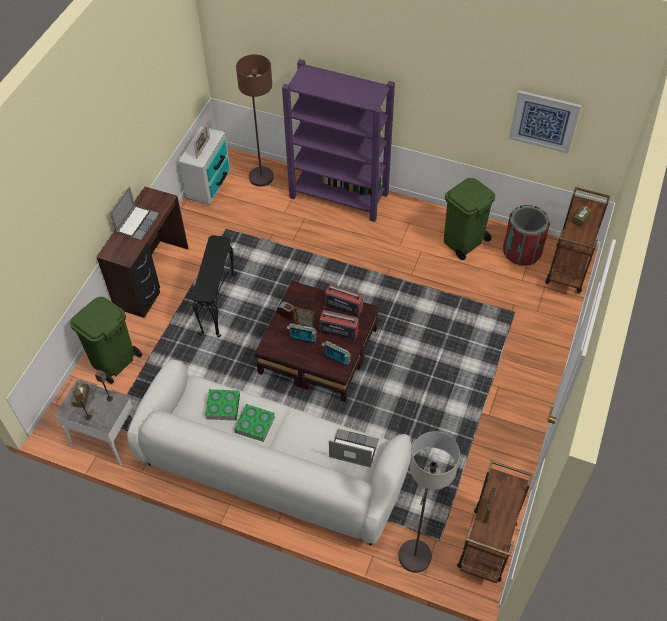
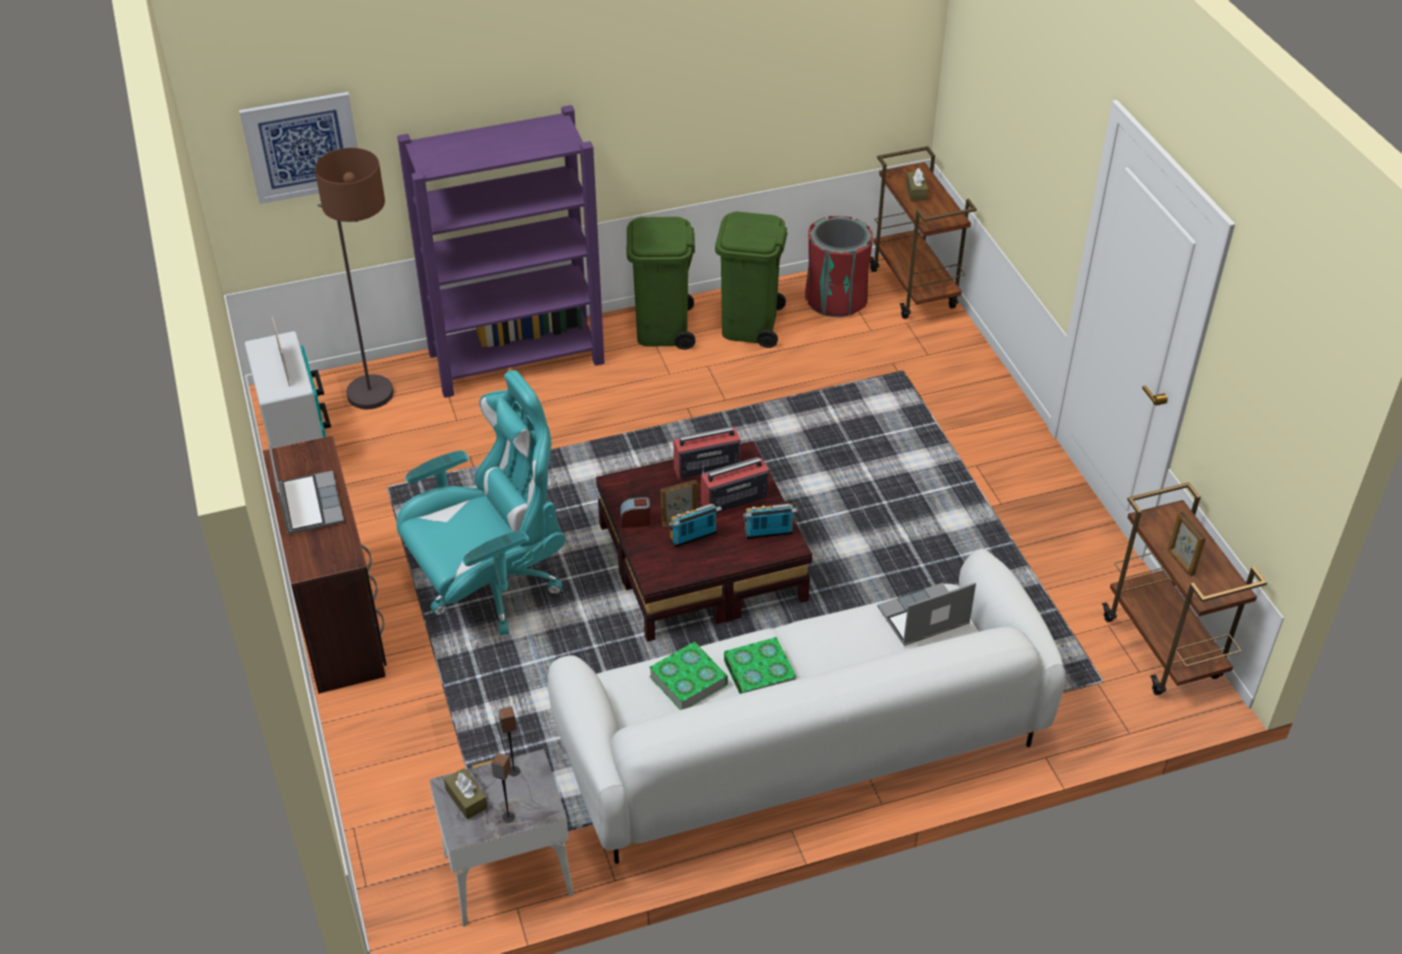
camera: 40 degrees left, 10 degrees down
(113, 361) = (399, 765): green trash can -> green trash can (662, 330)
(218, 304) = (487, 591): black side table -> turquoise office chair
(418, 547) = (1087, 708): grey floor lamp -> none
(544, 121) = (811, 68): picture -> picture (302, 147)

